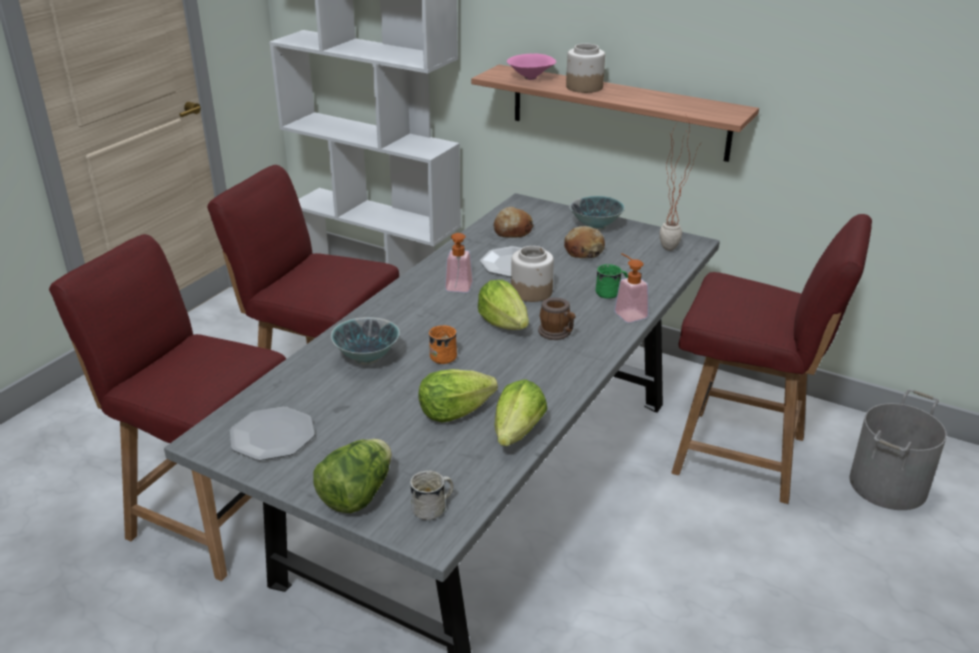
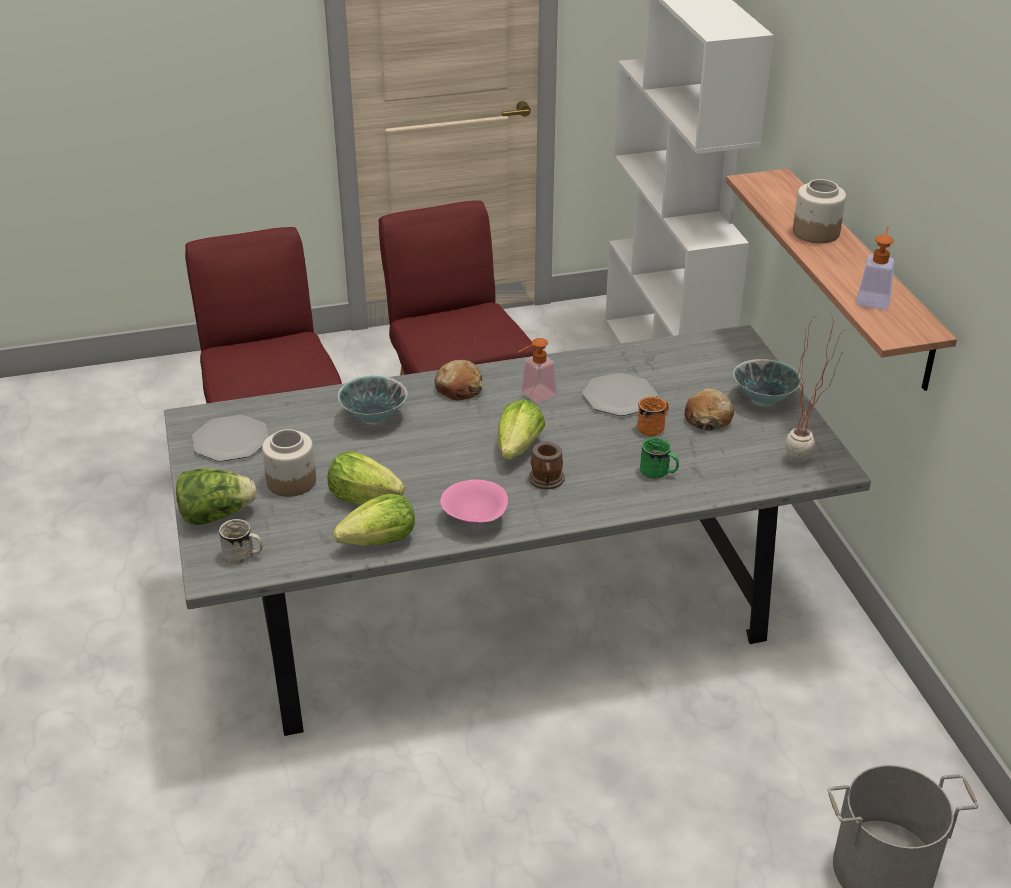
camera: 45 degrees right, 5 degrees up
(444, 355) = (431, 447): orange mug -> orange mug (654, 427)
(512, 230) = (677, 363): bread -> bread (459, 388)
(531, 78) = (784, 199): pink bowl -> pink bowl (475, 520)
(532, 291) = (591, 432): jar -> jar (292, 481)
(627, 313) = (639, 499): soap dispenser -> soap dispenser (873, 298)
(743, 456) = (771, 738): red chair -> none

